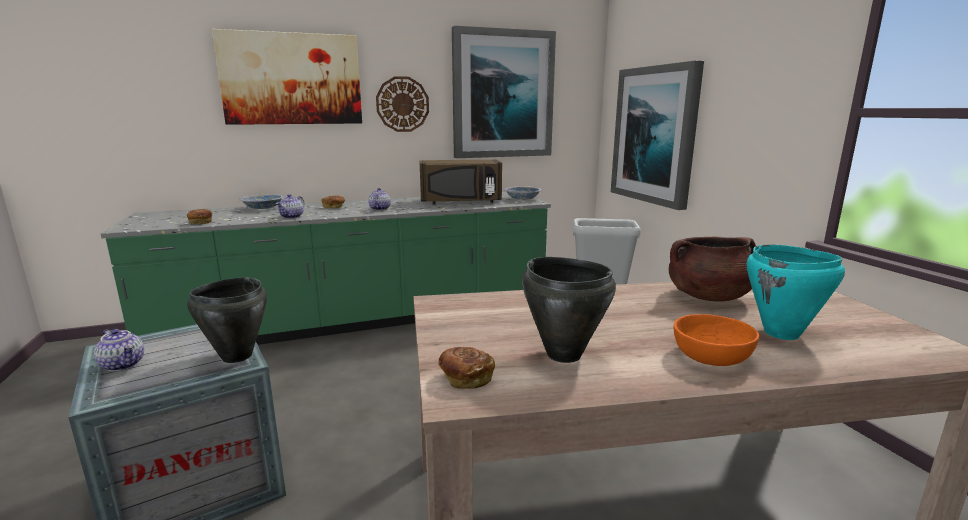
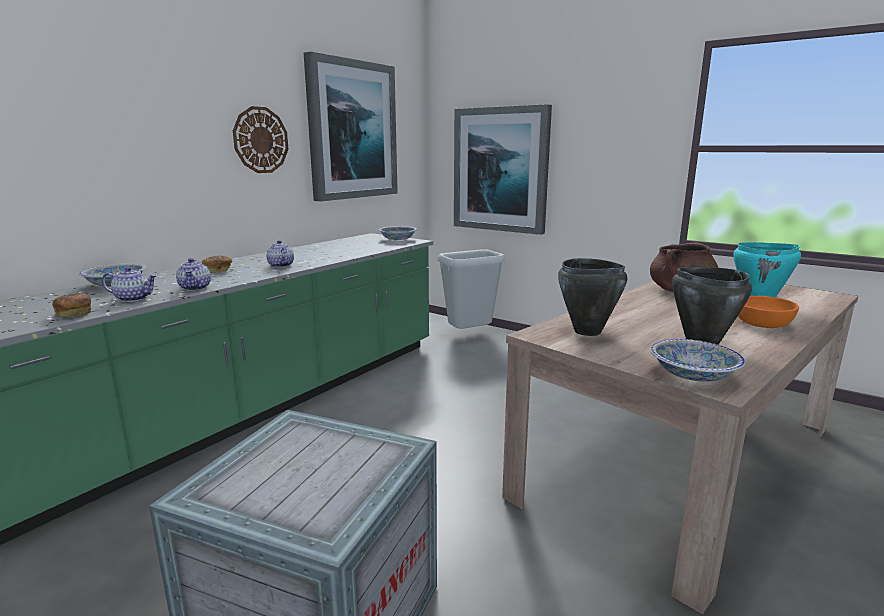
camera: 35 degrees left, 0 degrees up
(123, 364) = (267, 499): teapot -> teapot (133, 298)
(236, 356) = (383, 445): black cooking pot -> black cooking pot (587, 332)
(292, 79) = (129, 104): picture -> none
(461, 201) = (346, 248): brown microwave -> none
(465, 378) = (692, 375): bread -> bowl

